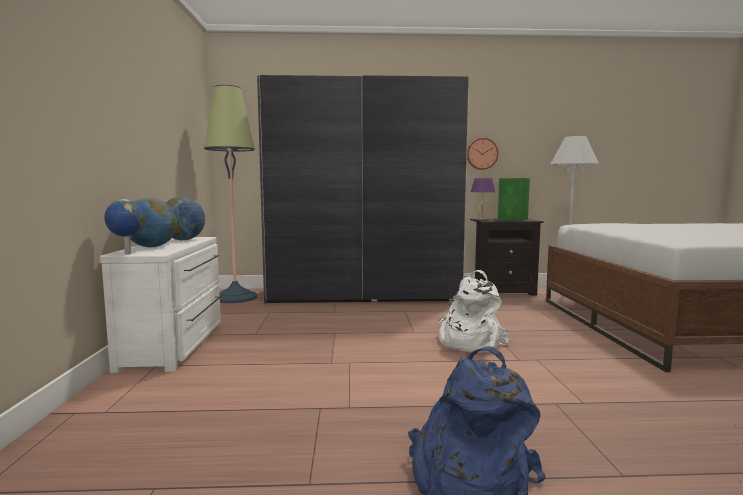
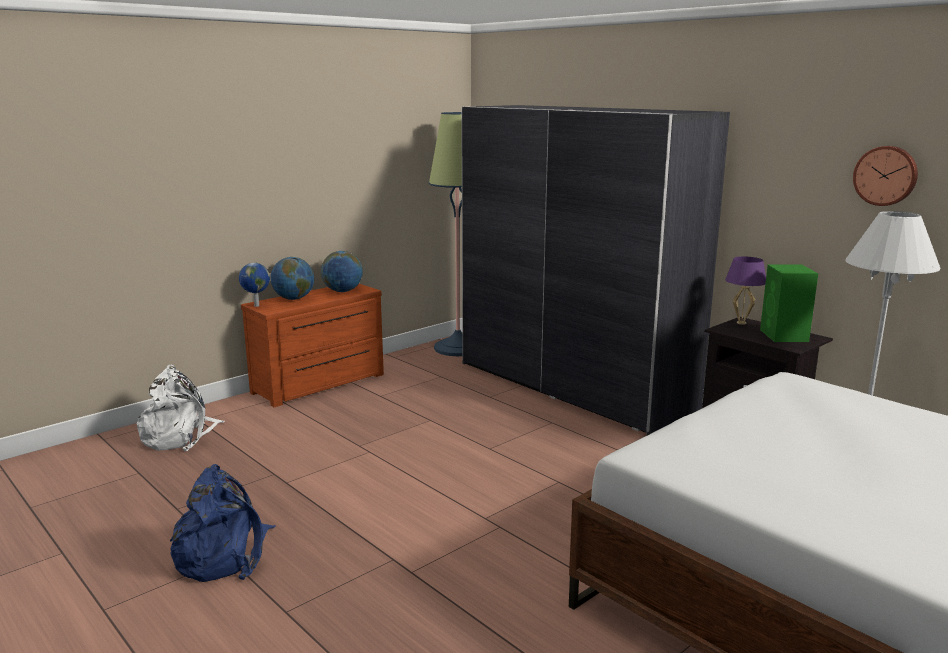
camera: 50 degrees right, 10 degrees up
(176, 344) = (320, 384): white dresser -> brown dresser
(468, 342) = (498, 481): white backpack -> white backpack (180, 436)
(481, 154) = (772, 216): wall clock -> wall clock (886, 175)

